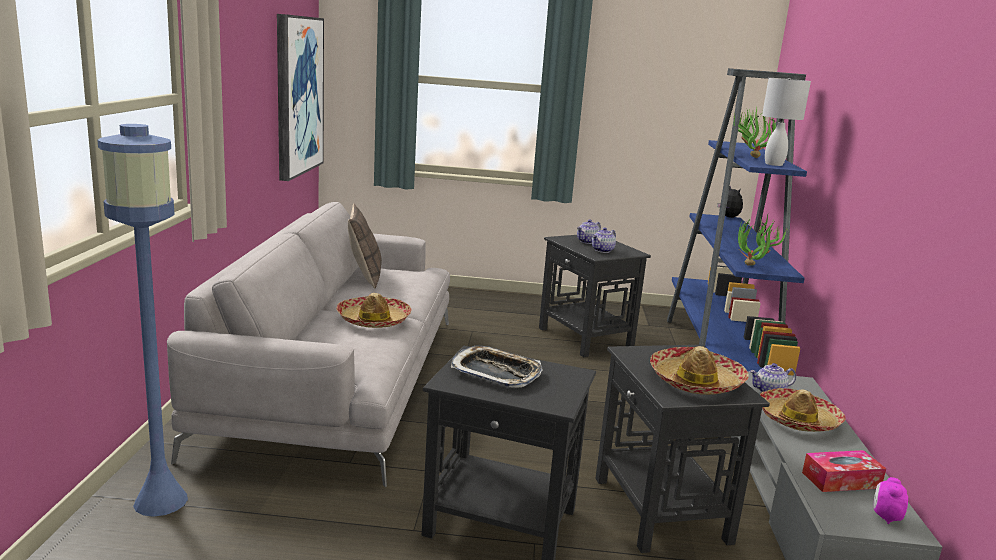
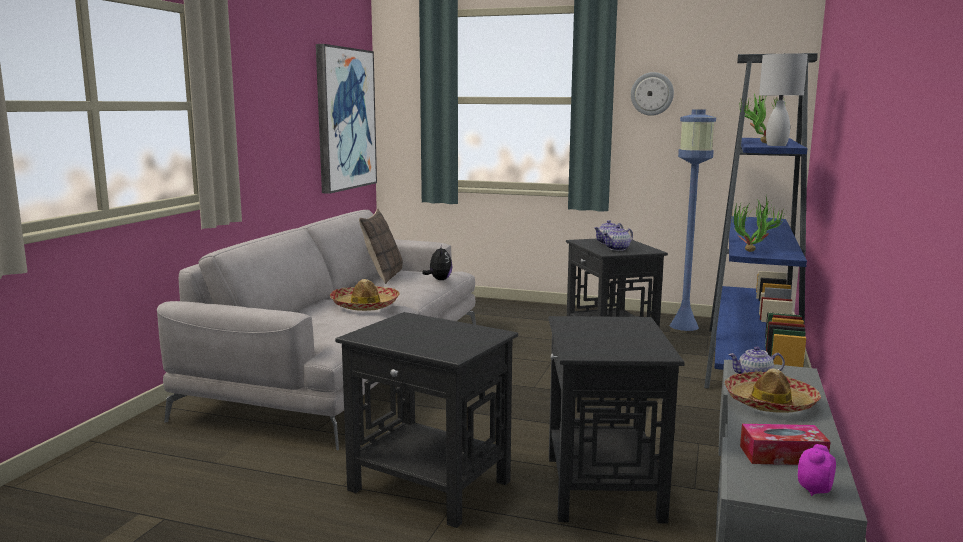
camera: 15 degrees right, 5 degrees down
(160, 501) = (139, 448): blue floor lamp -> blue floor lamp (683, 326)
(496, 372) = (415, 330): tray -> none
(620, 87) = (652, 94): none -> wall clock
(696, 381) = (616, 343): hat -> none
(728, 217) = (770, 218): plush toy -> plush toy (439, 280)

